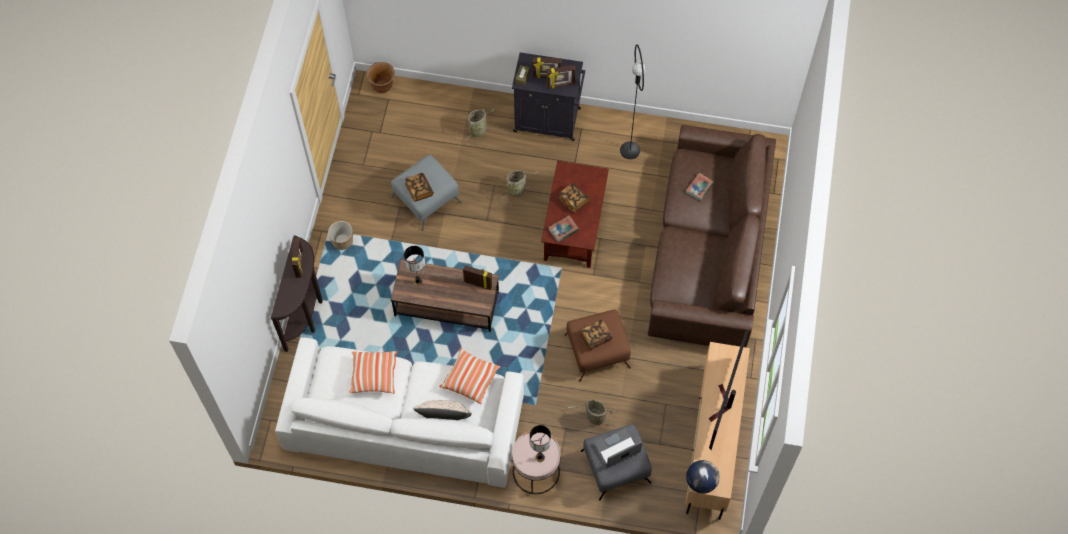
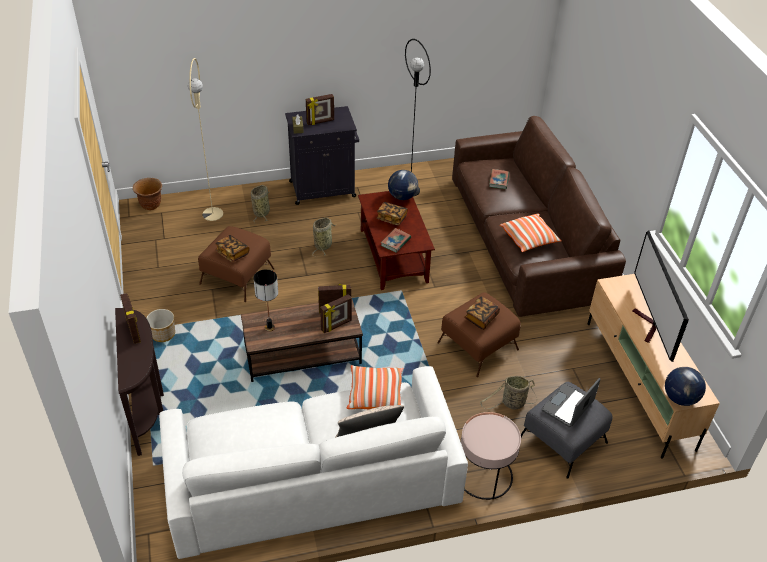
camera: 25 degrees left, 20 degrees down
(374, 375) = (264, 426): pillow -> pillow (529, 239)
(426, 199) = (236, 276): grey ottoman -> brown ottoman
(433, 117) = (212, 214): none -> beige floor lamp
(540, 457) = (498, 438): table lamp -> none
(560, 85) = (337, 124): picture frame -> picture frame (336, 326)
(597, 177) = (402, 197): none -> globe

